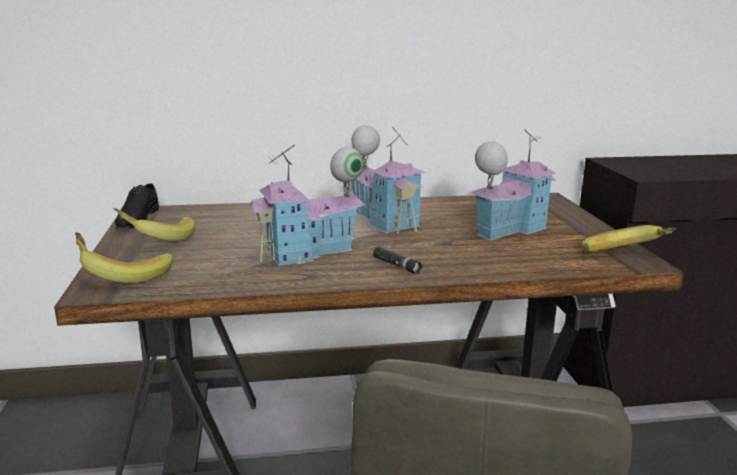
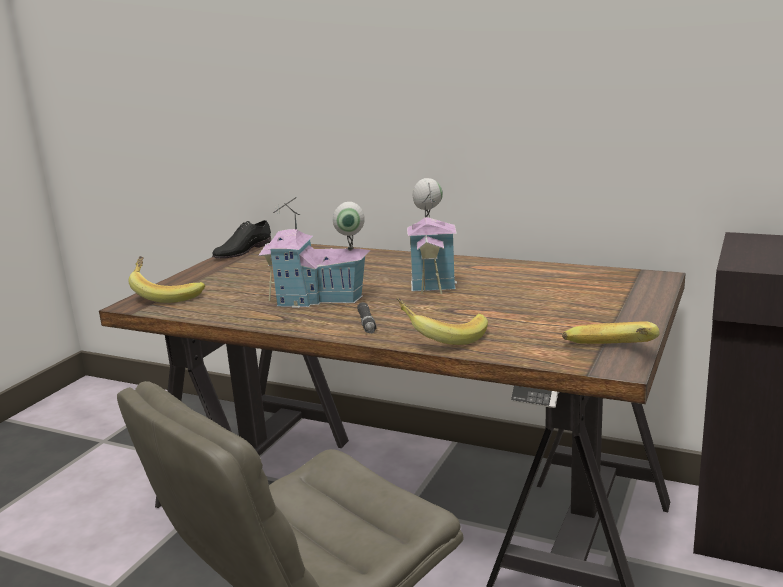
camera: 35 degrees right, 0 degrees up
(158, 239) = (229, 270): banana -> banana (442, 337)
(508, 229) = (539, 305): toy house -> none

